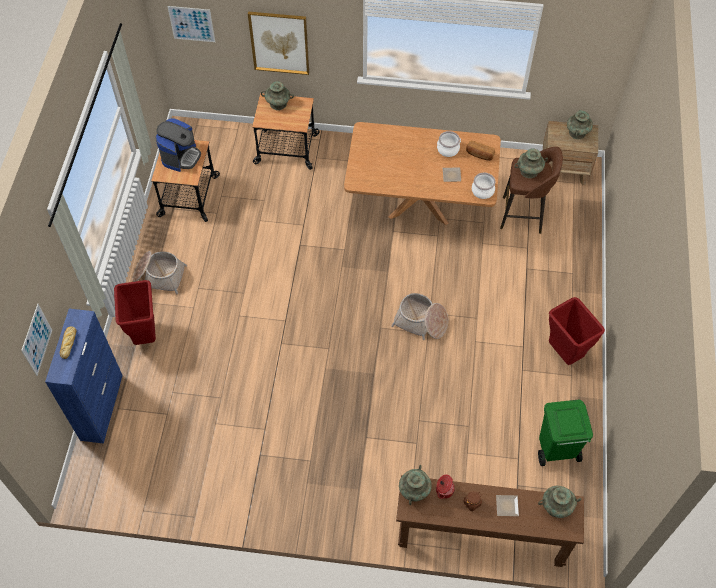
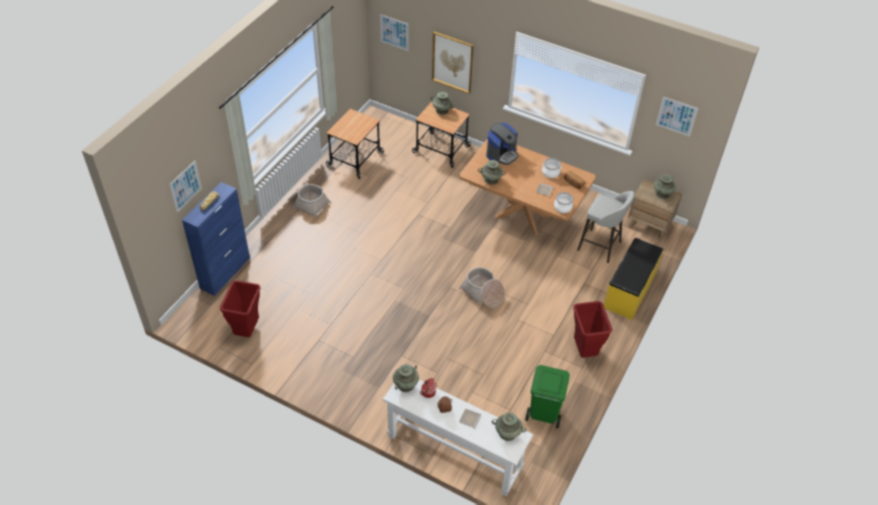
camera: 20 degrees right, 10 degrees down
(145, 334) = (278, 237): red trash can -> red trash can (247, 330)
(181, 156) = (355, 124): coffee machine -> coffee machine (502, 154)
(481, 536) = (454, 452): brown console table -> white console table
(523, 215) = (600, 246): brown stool -> grey stool
(529, 171) = (606, 205): turquoise vase -> turquoise vase (491, 179)
(579, 259) = (630, 290): none -> yellow bench
(586, 43) = (676, 116): none -> picture

